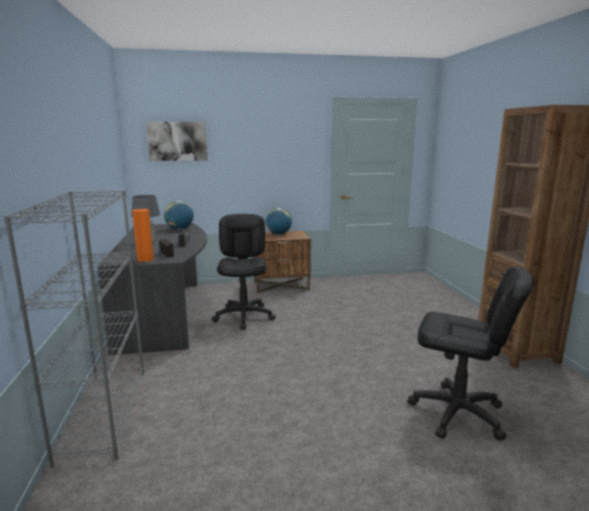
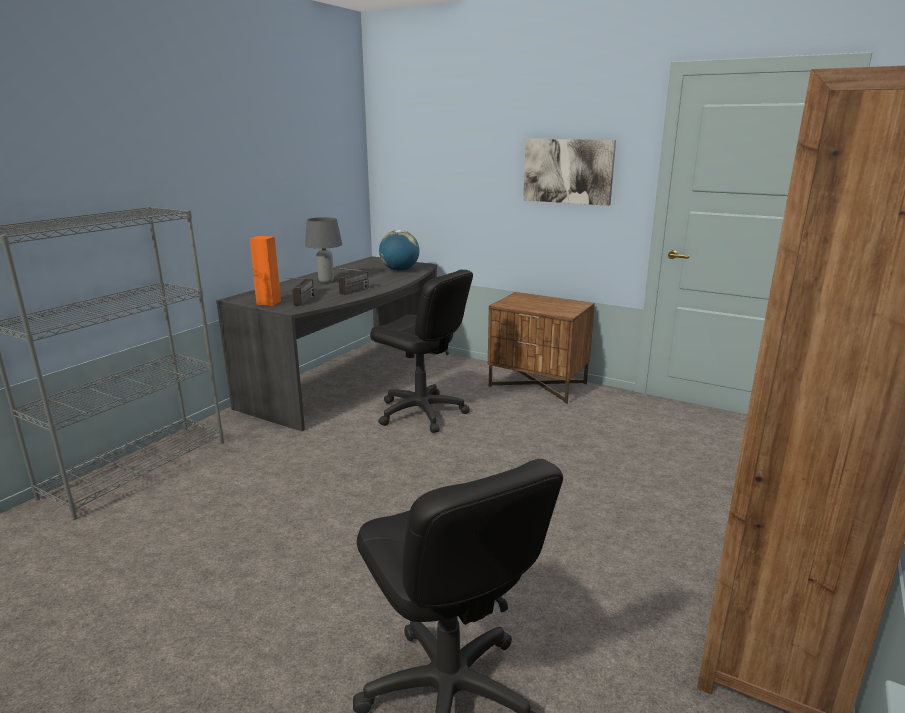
camera: 40 degrees right, 5 degrees up
(177, 141) = (426, 143): picture -> picture (568, 171)
(244, 316) = (421, 413): black office chair -> black office chair turned 90 degrees clockwise
(278, 234) = (544, 301): globe -> none

